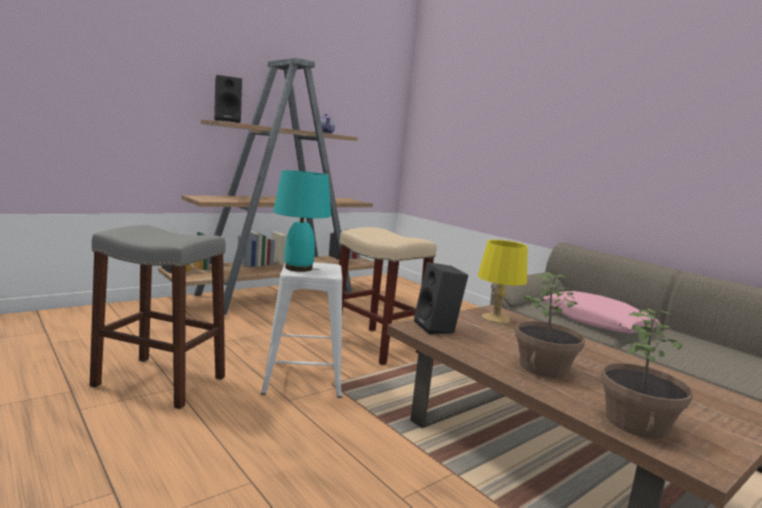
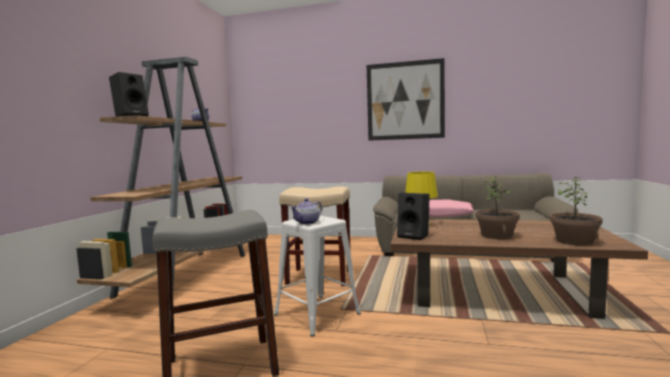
camera: 35 degrees left, 5 degrees down
(299, 268) = (307, 222): turquoise table lamp -> teapot
(617, 130) = (405, 101): none -> picture

